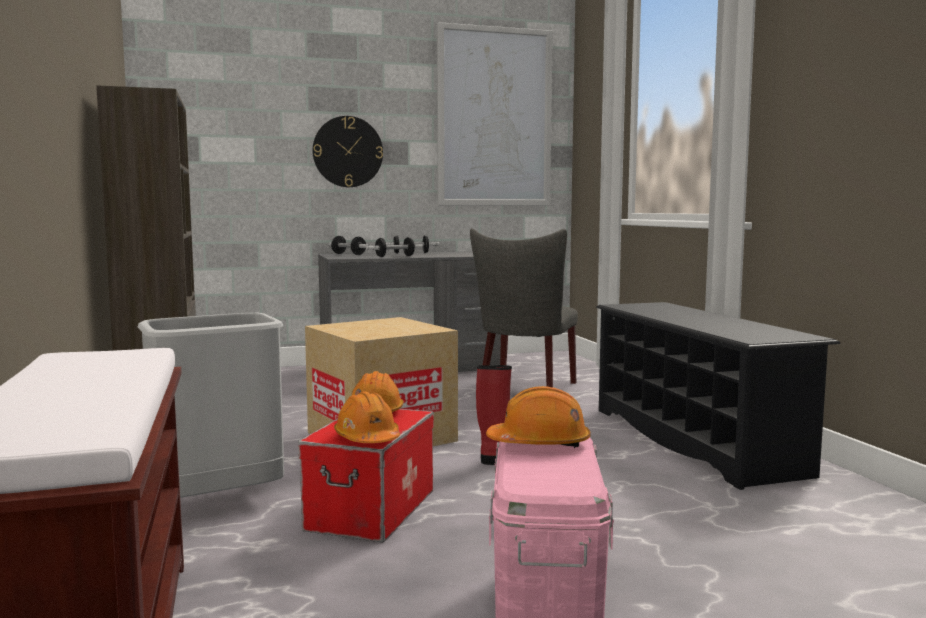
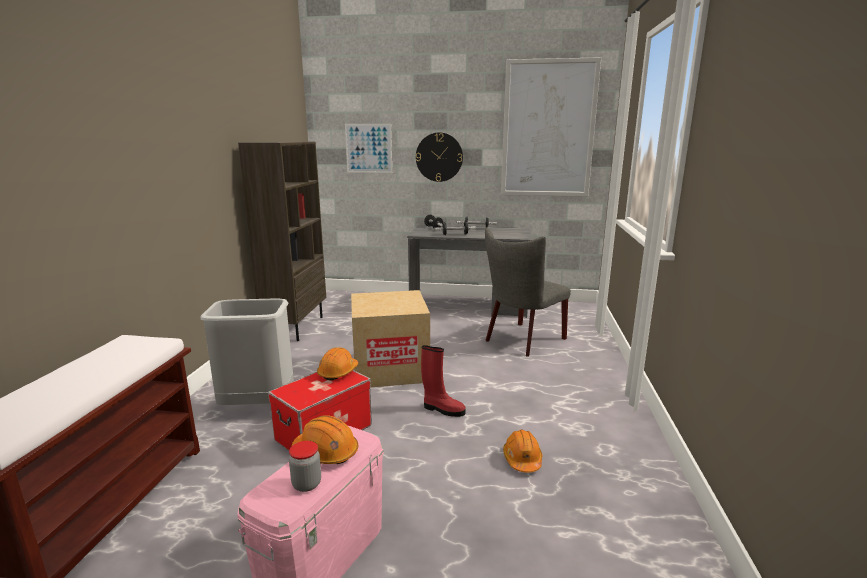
camera: 25 degrees right, 10 degrees up
(236, 136) = (368, 148): none -> picture
(367, 438) = (303, 398): orange hard hat -> orange hard hat (522, 459)
(568, 467) = (306, 484): none -> jar
(694, 440) = (592, 418): black shoe rack -> none

